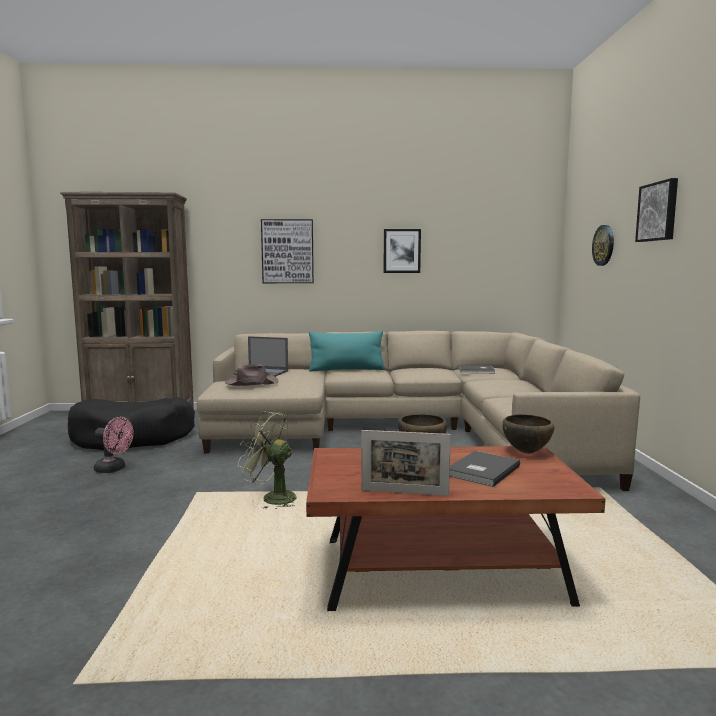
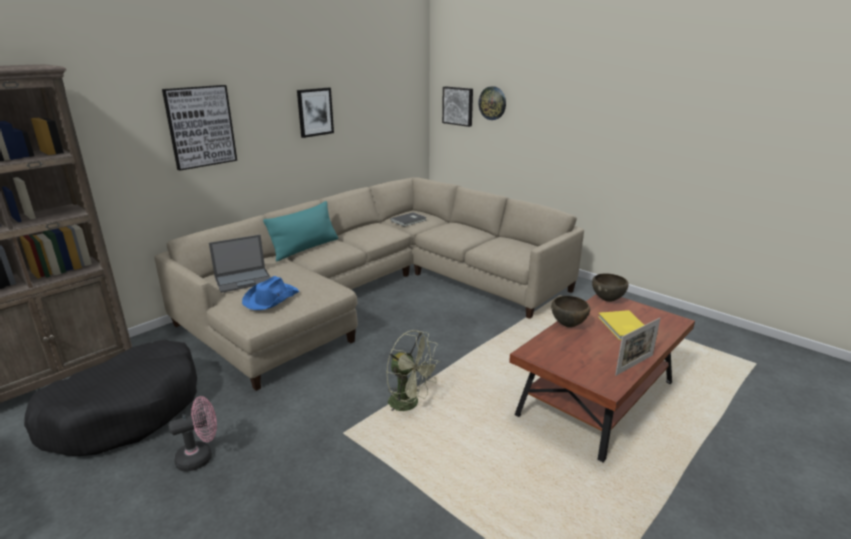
camera: 45 degrees left, 15 degrees up
(251, 383) = (270, 298): brown hat -> blue hat
(271, 498) = (410, 404): green fan -> green fan turned 120 degrees counterclockwise
(481, 471) = (623, 327): grey book -> yellow book
(658, 211) = (561, 88): picture -> picture (458, 106)

